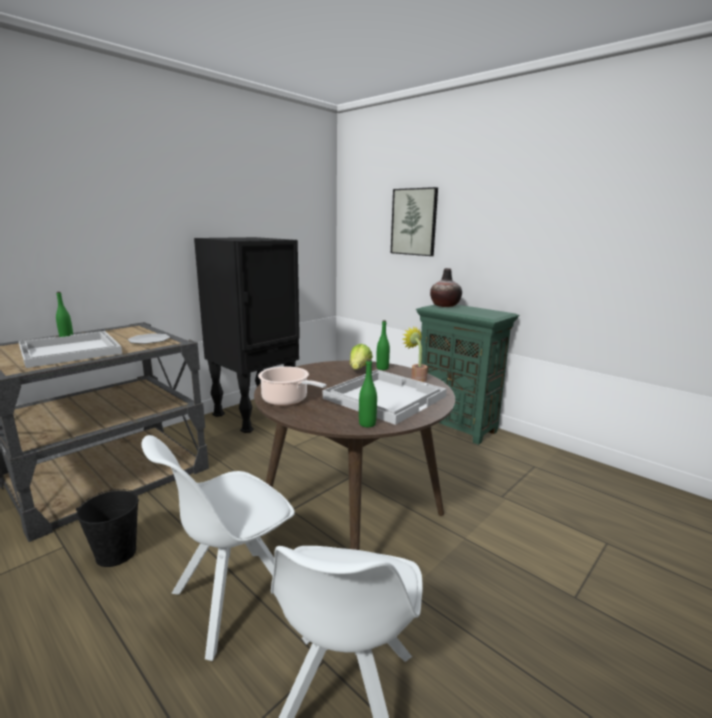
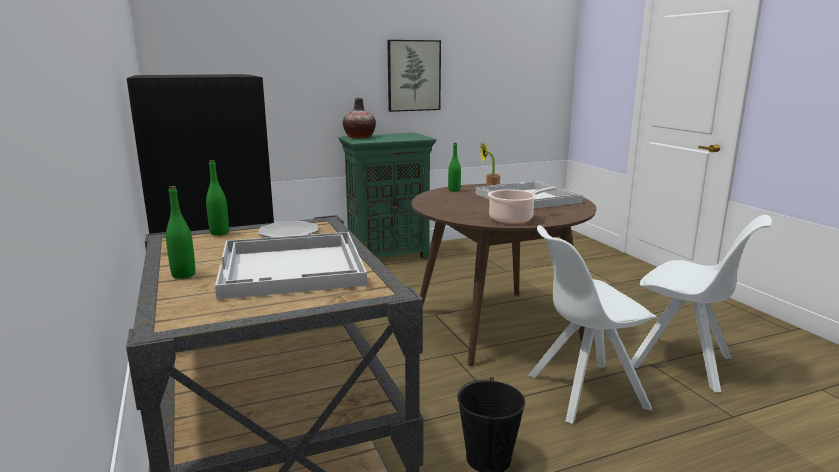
camera: 65 degrees left, 0 degrees up
(234, 599) = (584, 391): white chair -> white chair turned 90 degrees clockwise
(359, 369) = (448, 195): lettuce -> none
(367, 424) = (578, 207): green bottle -> green bottle (219, 233)
(414, 222) = (283, 49): picture -> picture (413, 75)

